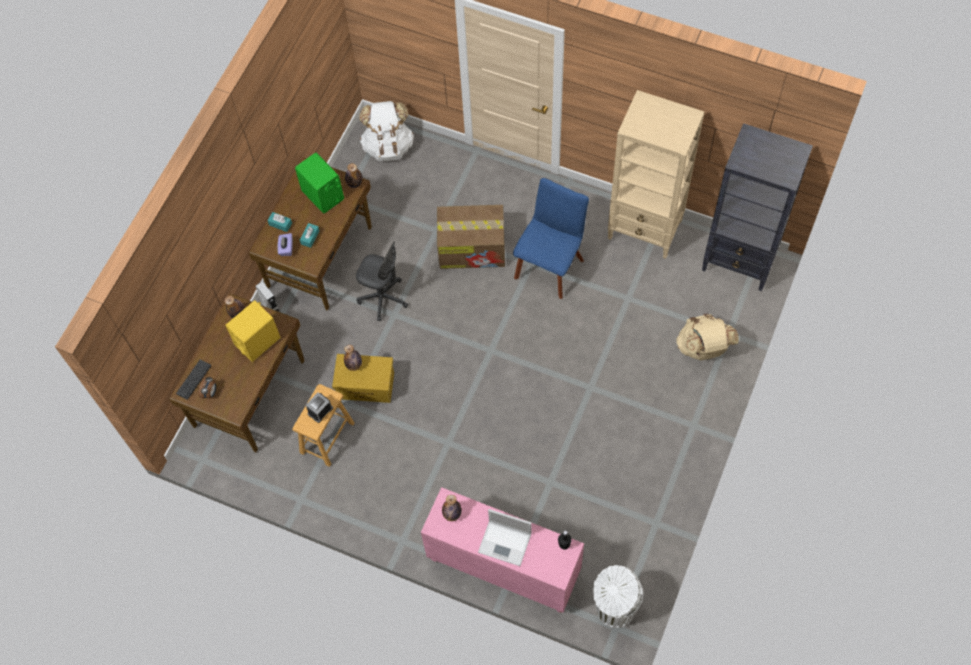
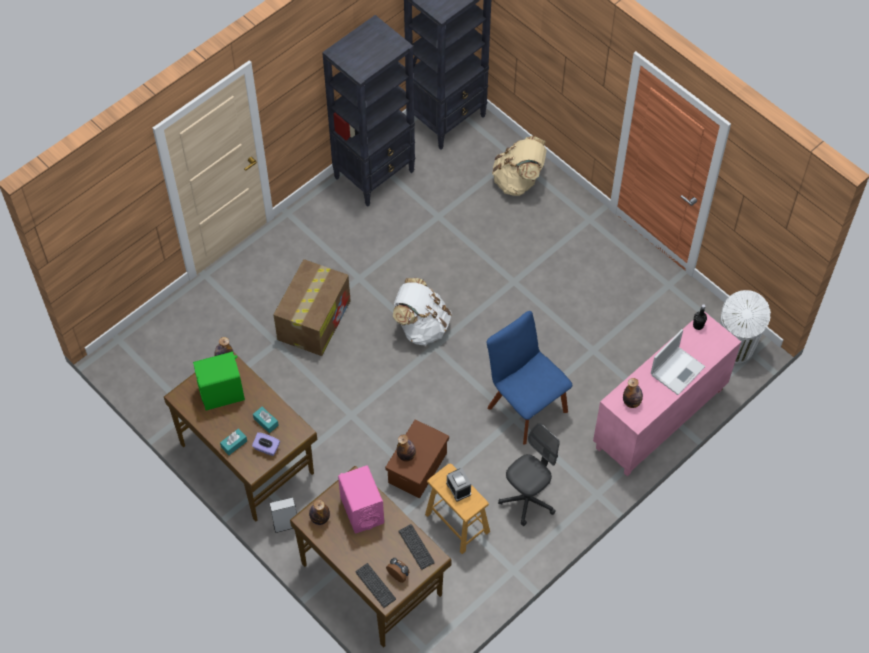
camera: 70 degrees left, 5 degrees down
(240, 396) = (416, 547): none -> keyboard
(258, 341) = (362, 510): yellow speaker -> pink speaker
(366, 385) = (417, 467): yellow storage box -> brown storage box
(383, 298) = (327, 417): grey office chair -> grey office chair (527, 499)
(388, 146) = (150, 349): white backpack -> white backpack (422, 326)
(550, 265) = (370, 263): blue chair -> blue chair (525, 406)
(645, 230) = (375, 174): beige bookcase -> black bookcase

